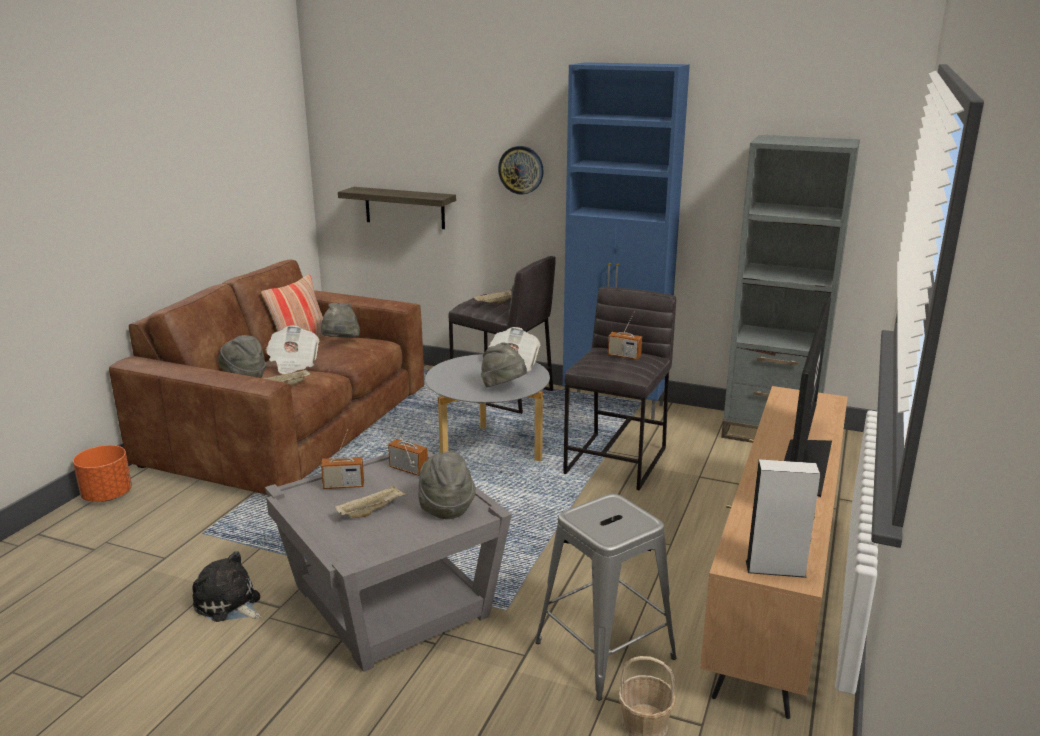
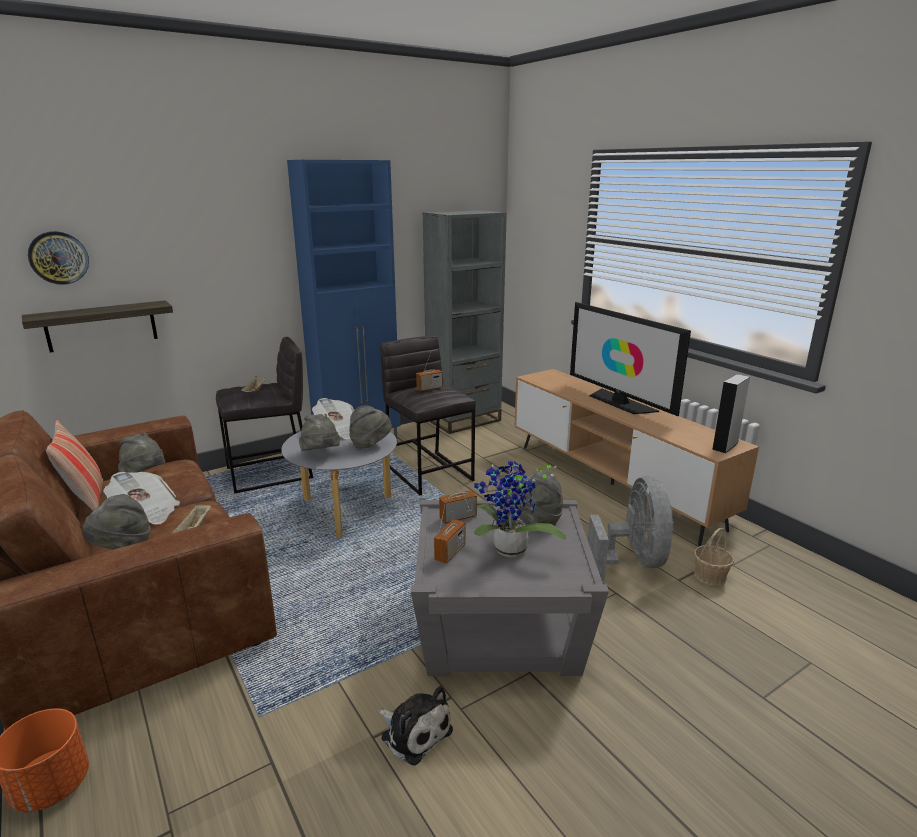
camera: 55 degrees left, 0 degrees up
(229, 604) = (414, 732): plush toy -> plush toy turned 120 degrees counterclockwise
(371, 511) = (509, 552): beige tray -> potted plant
(455, 377) = (321, 454): none -> grey hat
(521, 170) = (235, 265): wall clock -> wall clock (58, 258)
(604, 650) = (633, 561): grey stool -> grey fan

